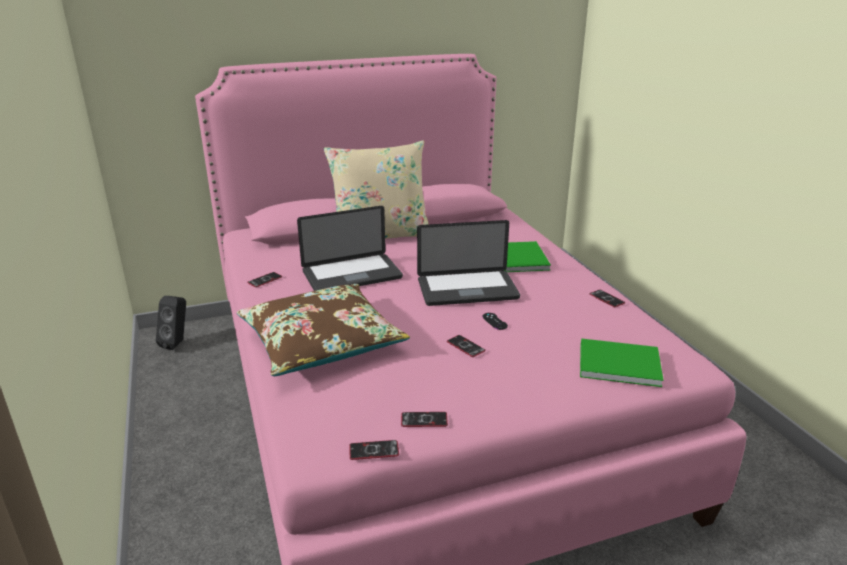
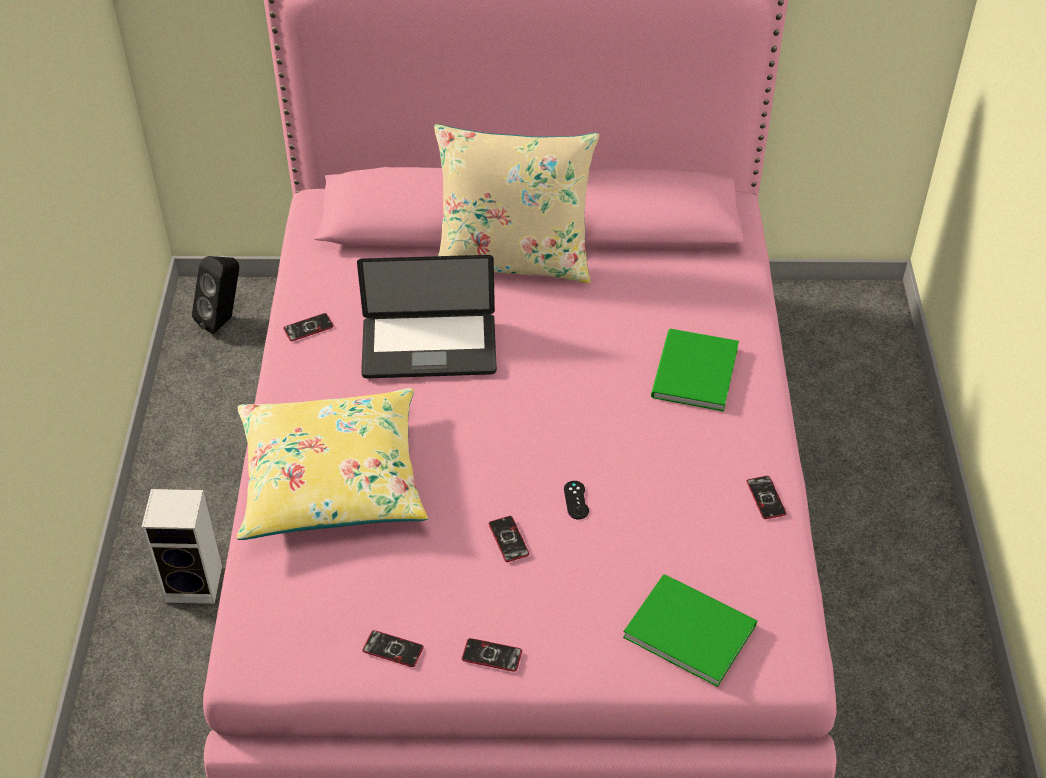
camera: 20 degrees right, 20 degrees up
(206, 486) = (196, 583): none -> speaker
(321, 342) = (332, 479): brown pillow -> yellow pillow
(374, 450) = (317, 676): phone -> phone (492, 655)
(467, 289) = (574, 424): laptop -> none

